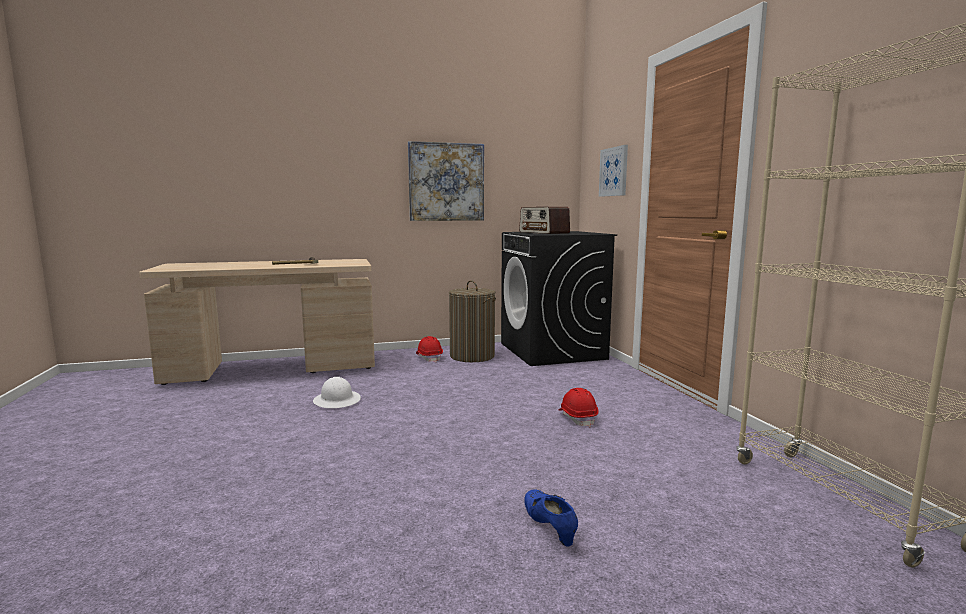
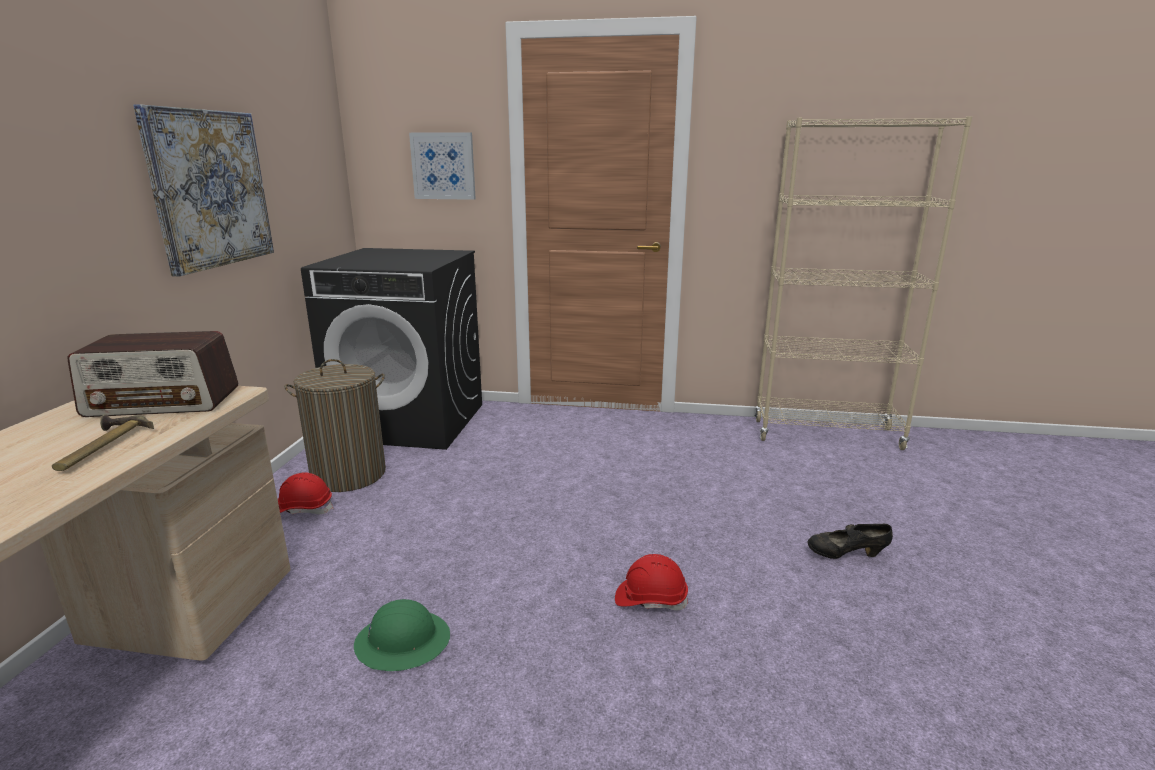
camera: 65 degrees left, 10 degrees up
(337, 401) = (403, 641): white hard hat -> green hard hat
(544, 232) = (381, 260): radio -> radio (164, 402)
(549, 528) = (846, 555): blue shoe -> black shoe
(577, 418) = (630, 472): red hard hat -> red hard hat (650, 599)

